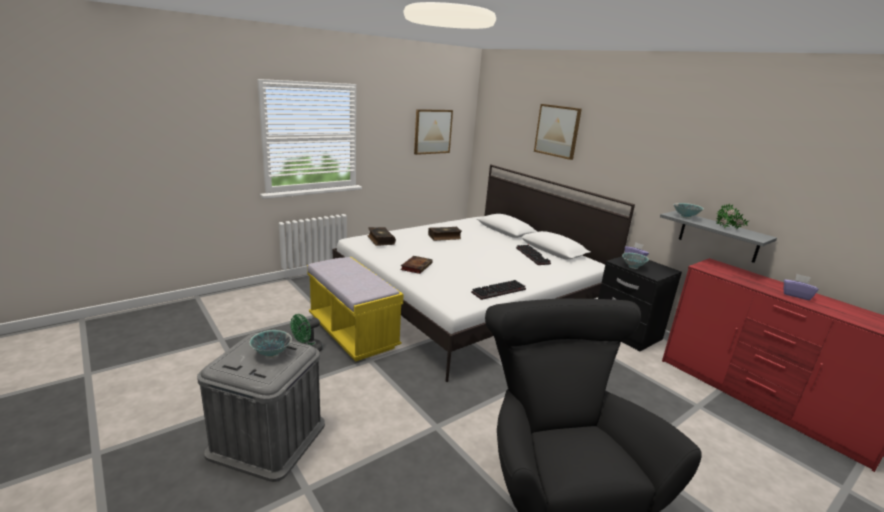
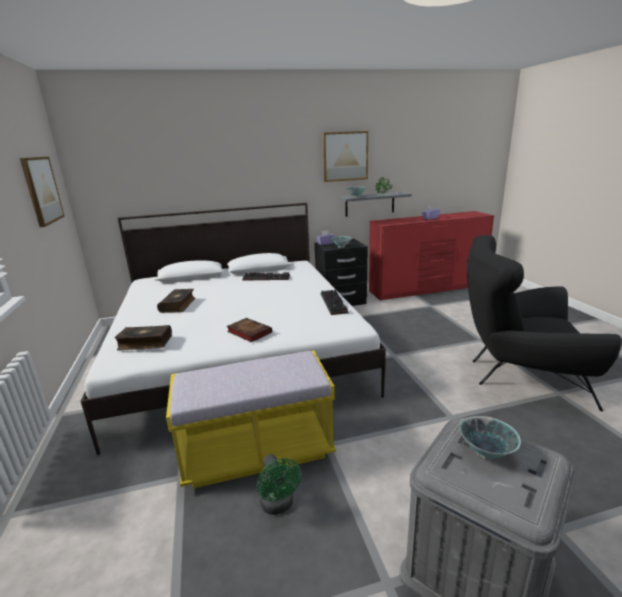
camera: 65 degrees left, 0 degrees up
(557, 131) = (204, 157): picture -> picture (345, 156)

